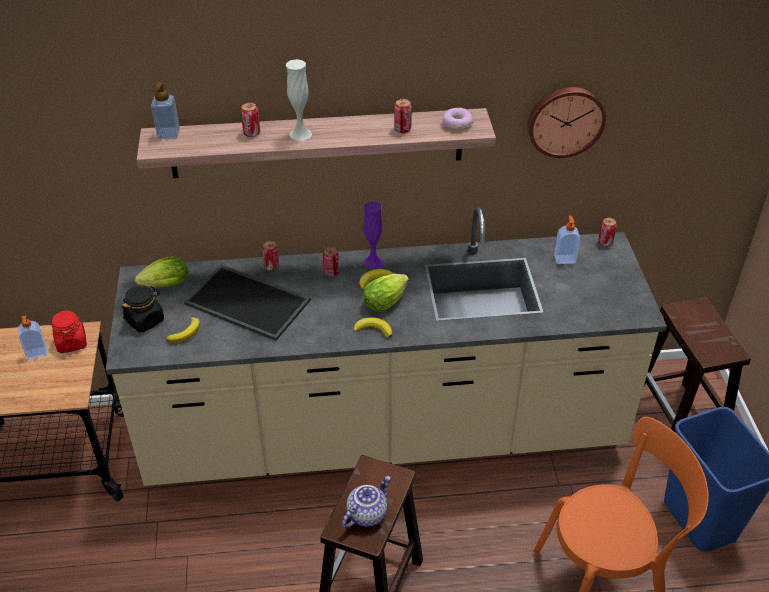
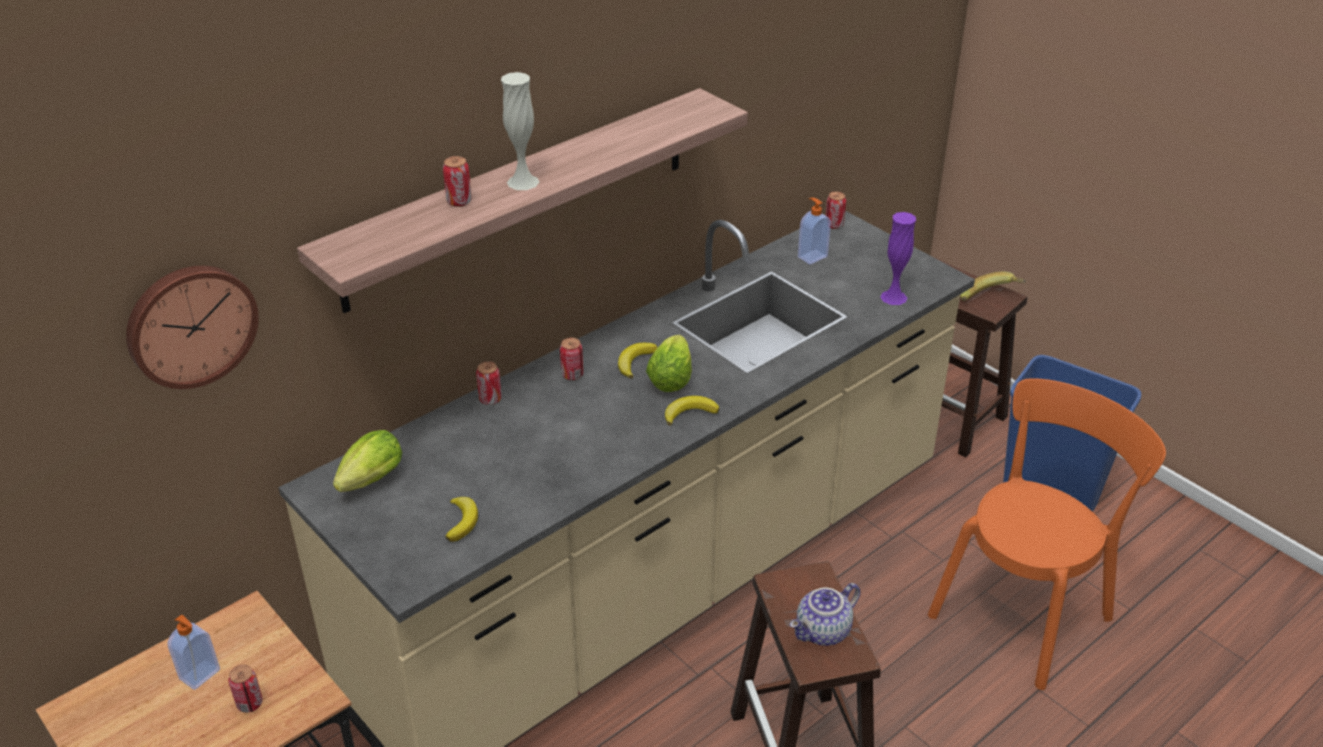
camera: 35 degrees left, 5 degrees down
(71, 342) = (241, 636): red jar -> none
(145, 320) = (389, 533): black jar -> none
(168, 134) = (346, 240): soap dispenser -> none
(249, 301) = (506, 449): tray -> none
(366, 514) = (823, 632): teapot -> teapot turned 135 degrees counterclockwise
(373, 262) = (609, 343): purple vase -> purple vase (893, 297)
(402, 129) = (637, 137): can -> can (250, 704)
(457, 124) = (690, 112): donut -> none
(565, 120) = (776, 81): wall clock -> wall clock (190, 324)
(718, 348) = (991, 299): none -> banana

